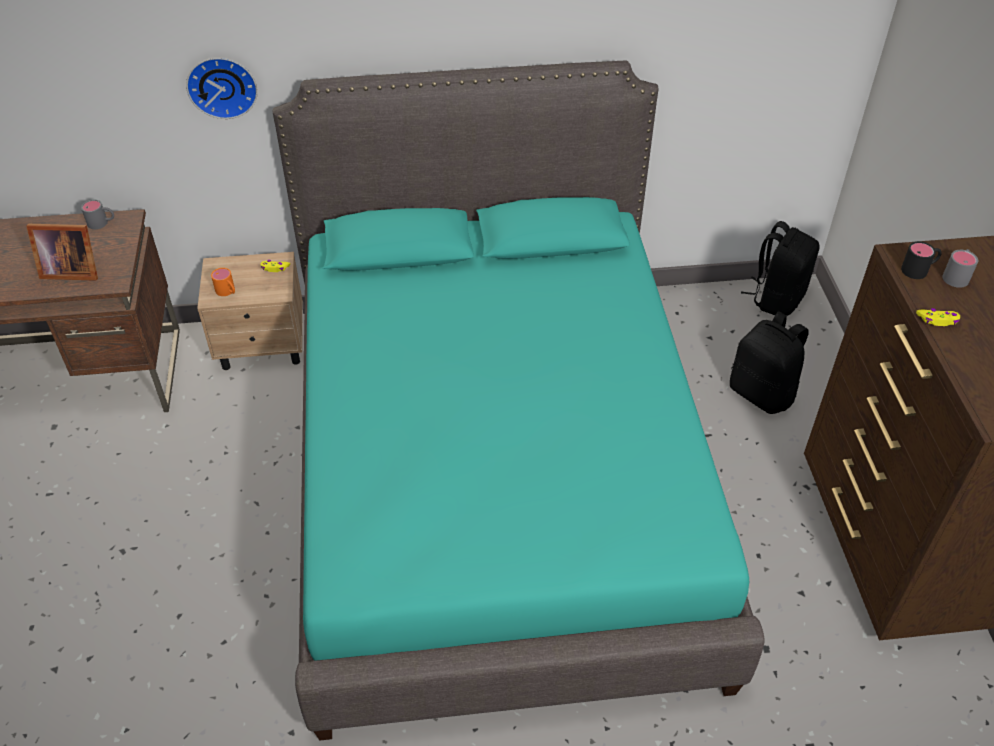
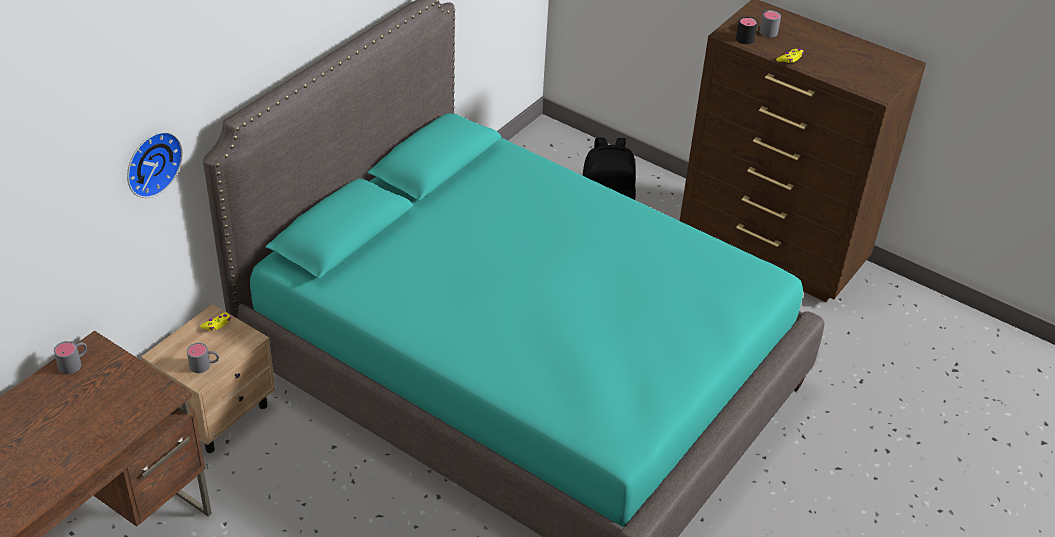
camera: 50 degrees left, 5 degrees down
(70, 270) = (110, 412): picture frame -> none
(227, 292) = (205, 365): orange mug -> grey mug
(776, 298) = (539, 144): black backpack -> none

